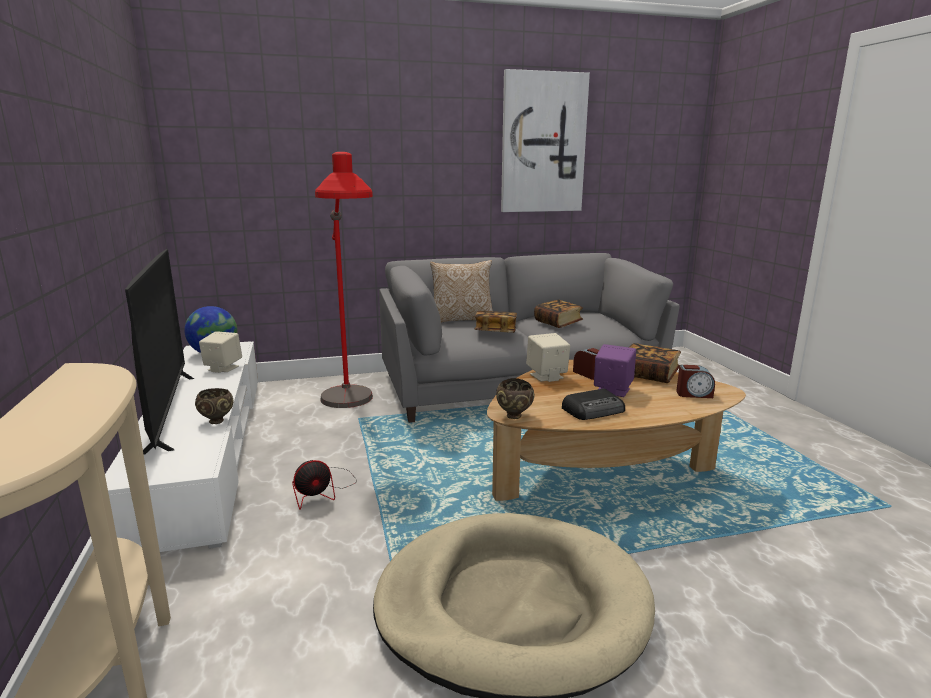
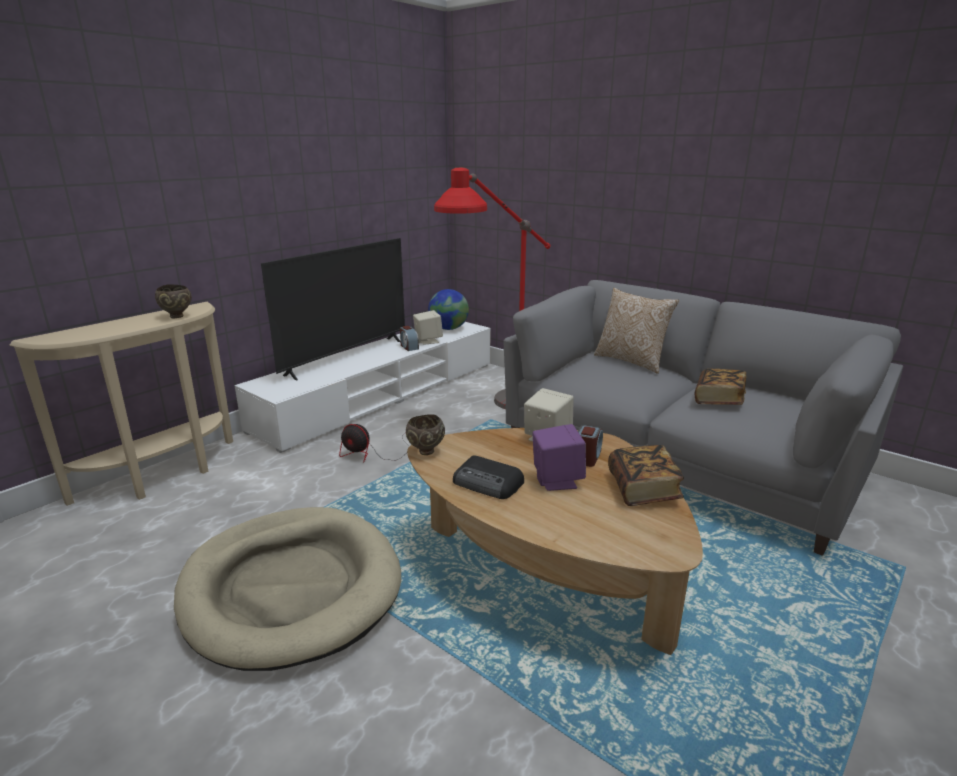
camera: 55 degrees right, 5 degrees up
(217, 421) = (346, 373): brown bowl -> brown bowl (177, 316)
(495, 332) = (622, 382): book -> none
(543, 143) = (826, 151): picture -> none
(694, 394) = (622, 531): alarm clock -> alarm clock (409, 347)

